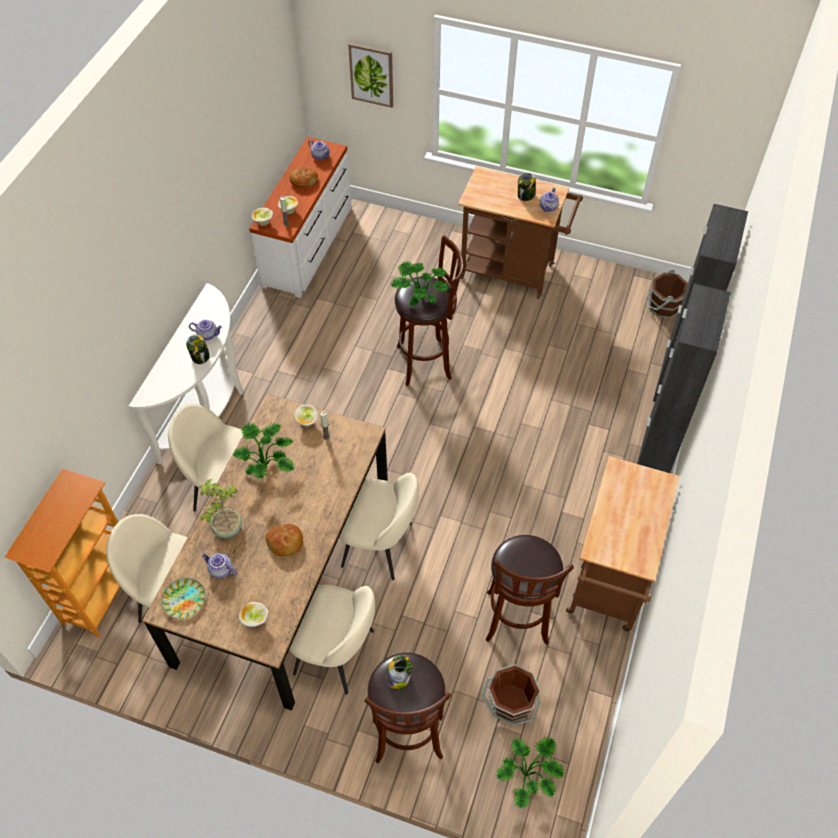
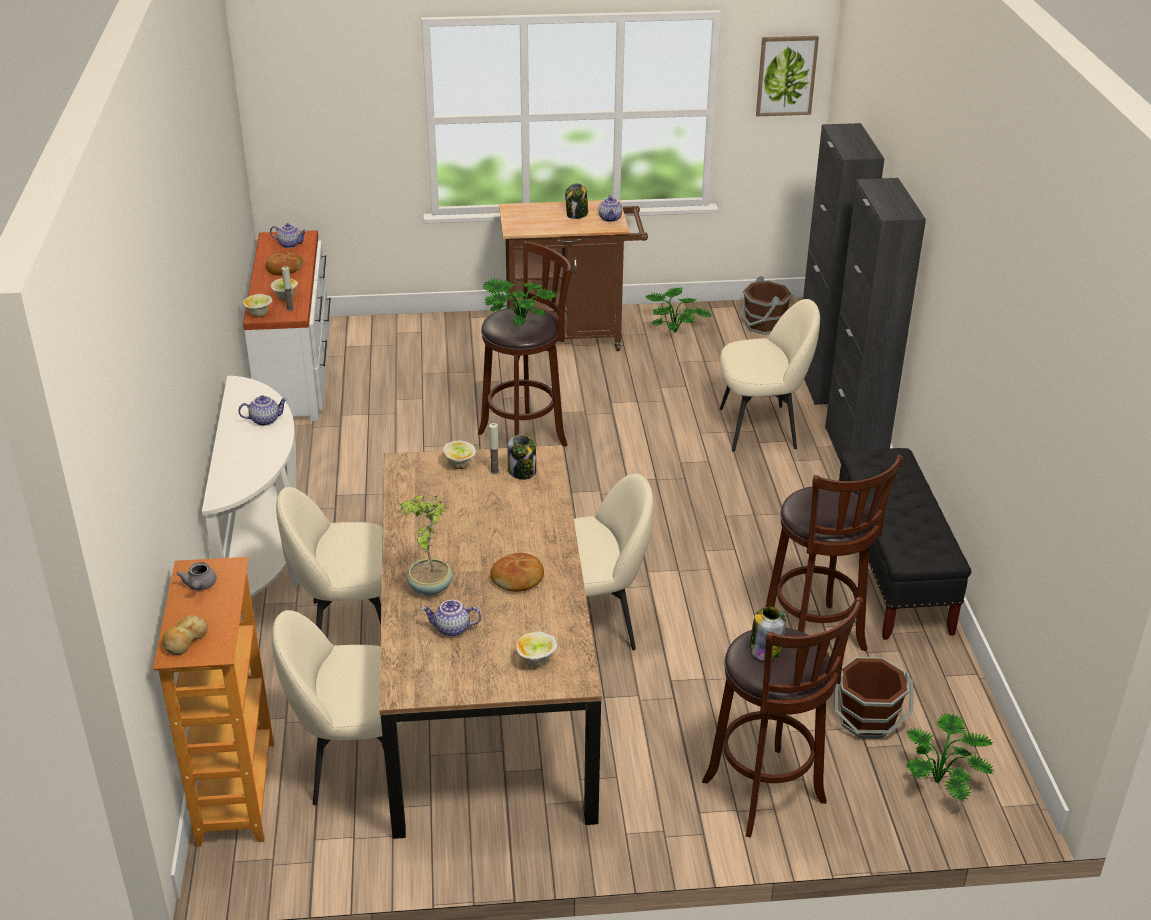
camera: 25 degrees left, 20 degrees down
(32, 541) = (185, 641): none -> bread
(64, 497) = (200, 586): none -> grey teapot
(184, 599) = (423, 671): plate -> none
(200, 356) = (270, 442): jar -> jar (522, 471)
(267, 464) = (437, 515): potted plant -> potted plant (675, 330)
(336, 653) = (615, 745): beige chair -> beige chair (760, 428)
(372, 74) = (343, 120): picture -> picture (786, 75)
(608, 585) = (892, 575): brown cart -> black bench

